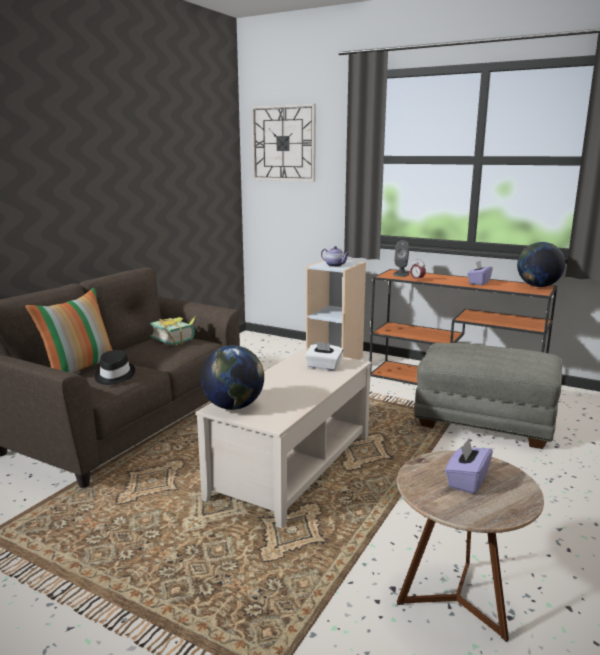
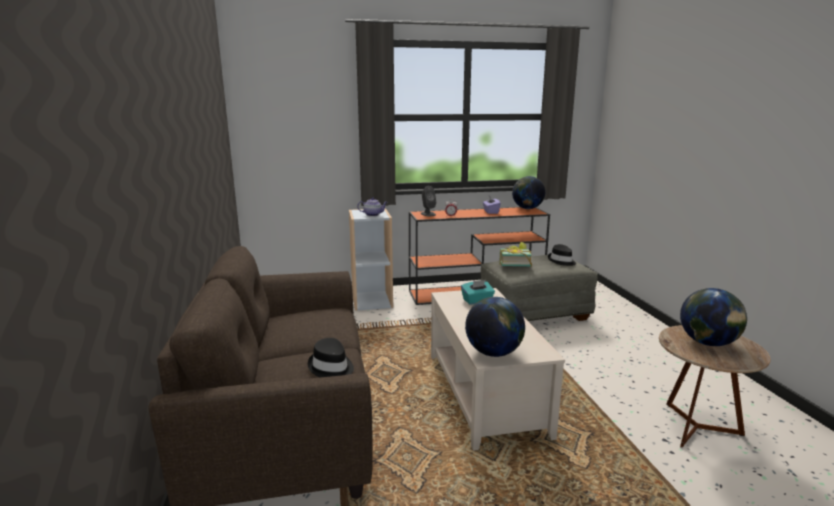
camera: 40 degrees left, 0 degrees up
(80, 369) = (276, 375): pillow -> none
(176, 339) = (307, 315): book -> book (514, 263)
(283, 143) = (281, 103): wall clock -> none
(323, 366) = (477, 301): white tissue box -> turquoise tissue box
(467, 481) = (707, 343): purple tissue box -> globe
(525, 359) = (561, 261): none -> black hat

